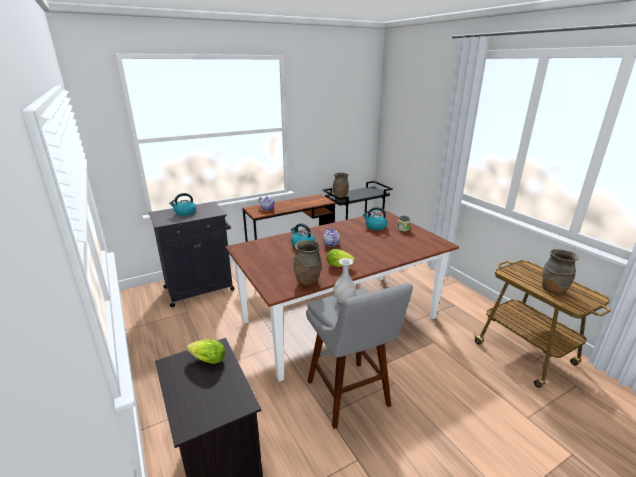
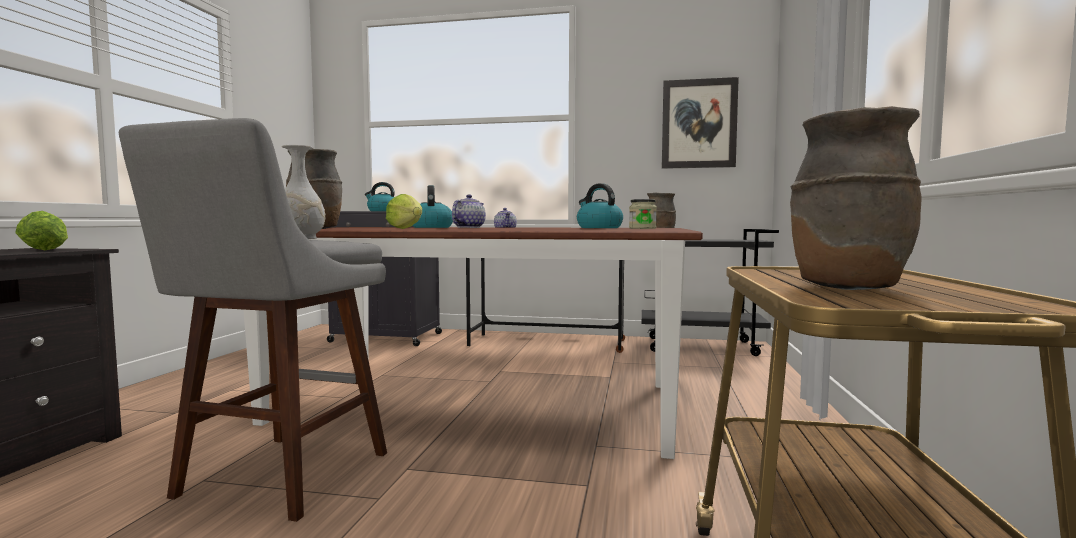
camera: 40 degrees right, 20 degrees down
(347, 129) = (699, 124): none -> picture

